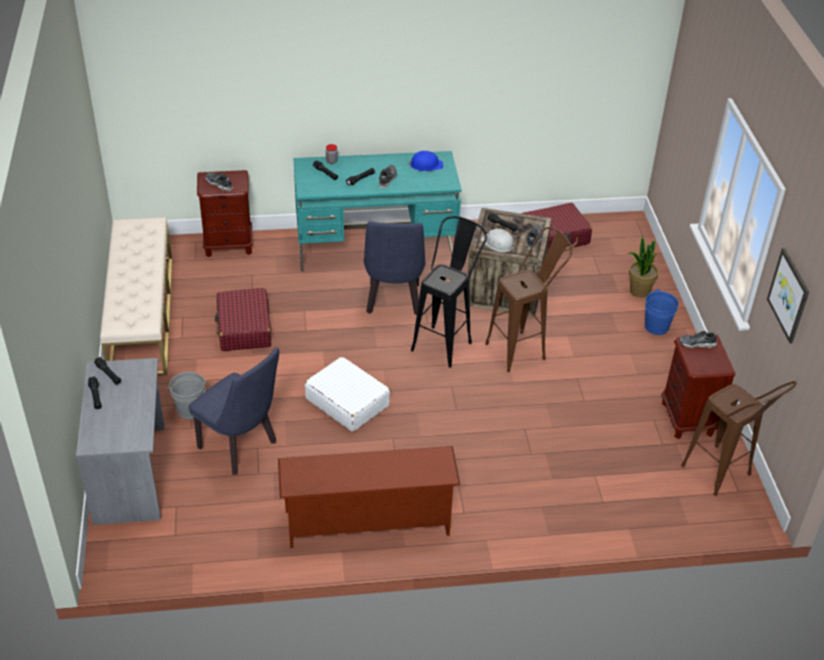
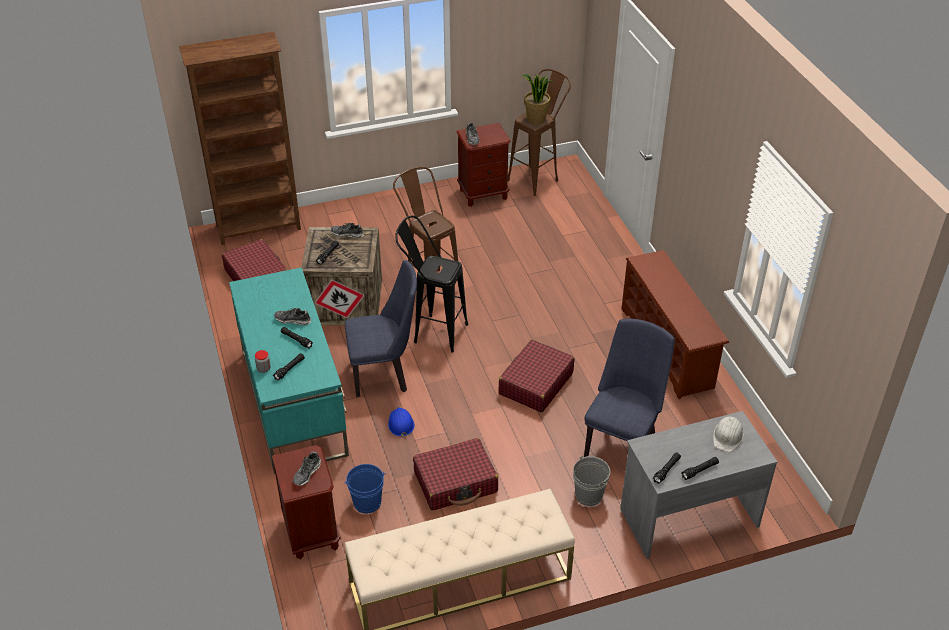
camera: 100 degrees left, 0 degrees up
(347, 402) = (535, 384): white suitcase -> red suitcase
(426, 165) = (260, 296): blue hard hat -> blue hard hat (400, 424)
(498, 243) = (358, 255): white hard hat -> white hard hat (727, 436)
(634, 243) = (259, 228): none -> brown bookcase
(639, 291) = (330, 222): potted plant -> potted plant (536, 119)
(656, 326) = (377, 212): blue bucket -> blue bucket (367, 502)
(789, 295) = (500, 38): picture -> none

